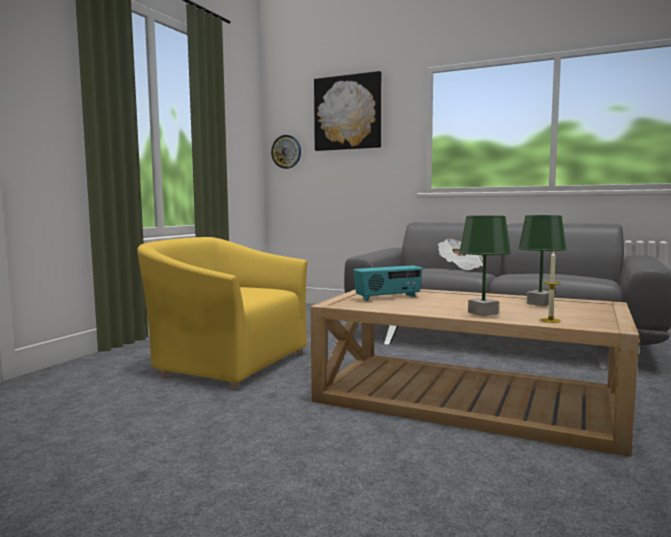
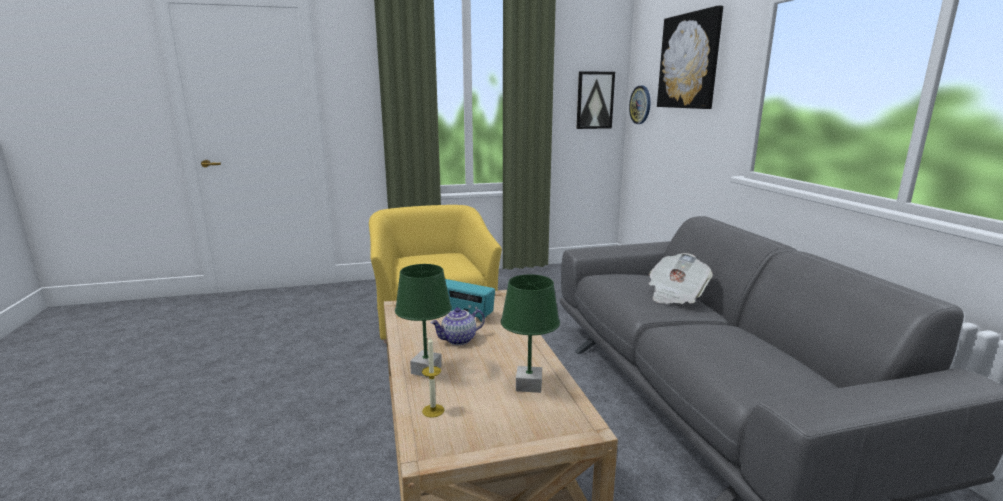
camera: 50 degrees right, 10 degrees up
(245, 146) = (594, 100): none -> picture
(439, 303) = (458, 340): none -> teapot

